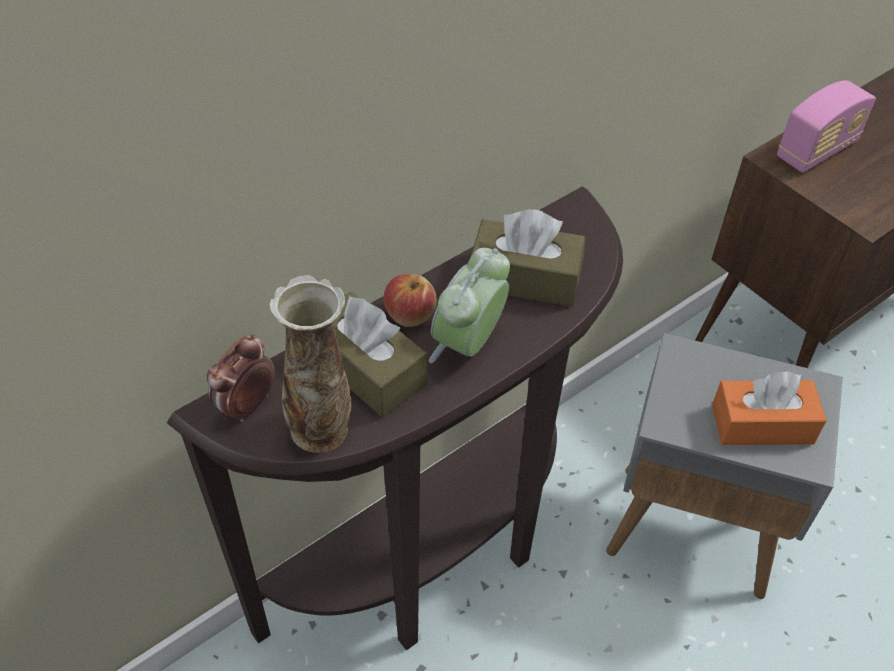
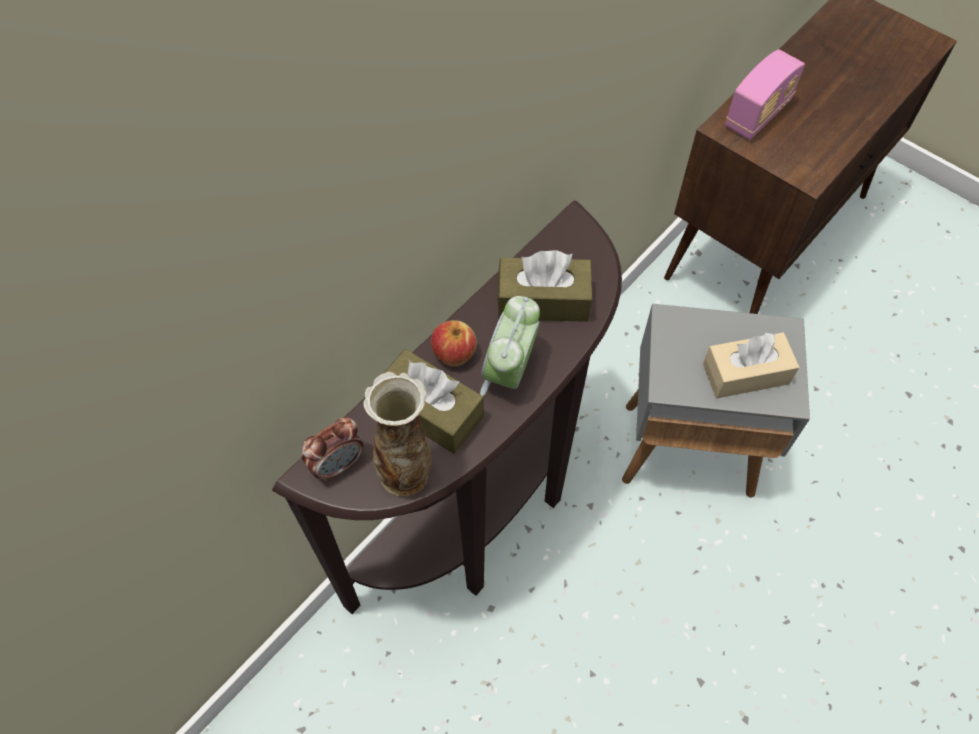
camera: 10 degrees left, 10 degrees up
(247, 406) = (337, 464): alarm clock -> alarm clock turned 150 degrees counterclockwise
(762, 424) = (745, 373): orange tissue box -> beige tissue box

